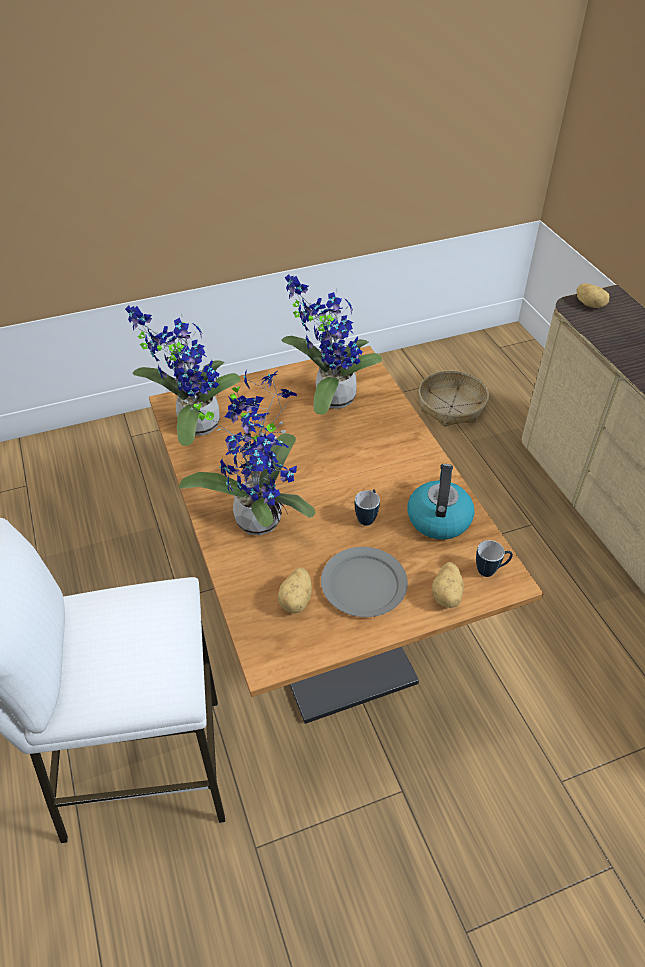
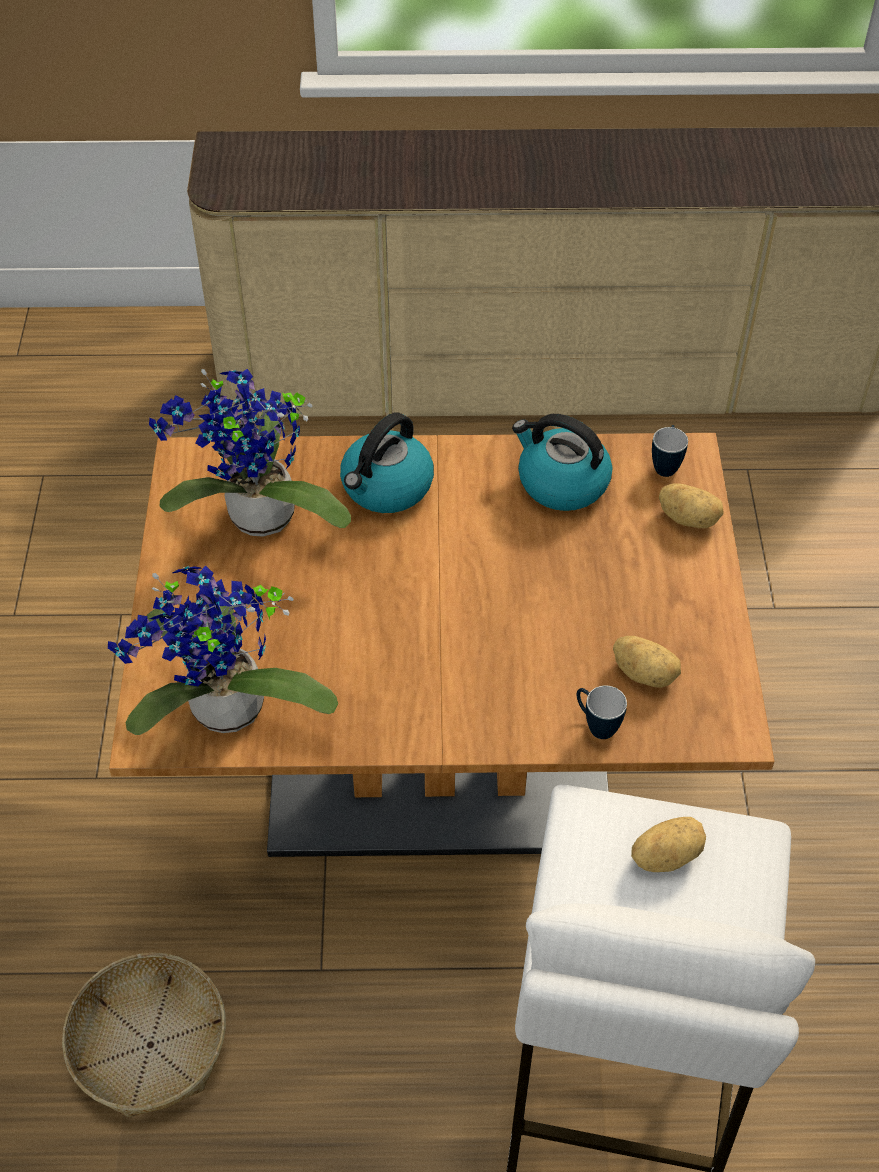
camera: 70 degrees left, 5 degrees up
(259, 515) = (472, 676): potted plant -> none
(363, 584) = (643, 595): grey plate -> none
(367, 517) = (528, 554): mug -> mug (596, 725)
(385, 440) = (386, 487): none -> kettle
(451, 406) = (112, 466): basket -> basket (150, 1044)
(590, 304) = (225, 175): potato -> potato (665, 855)

